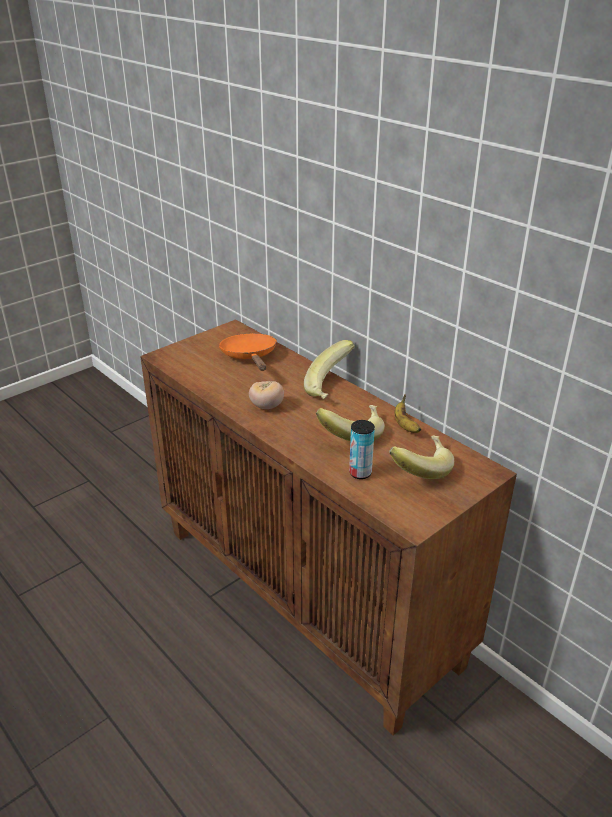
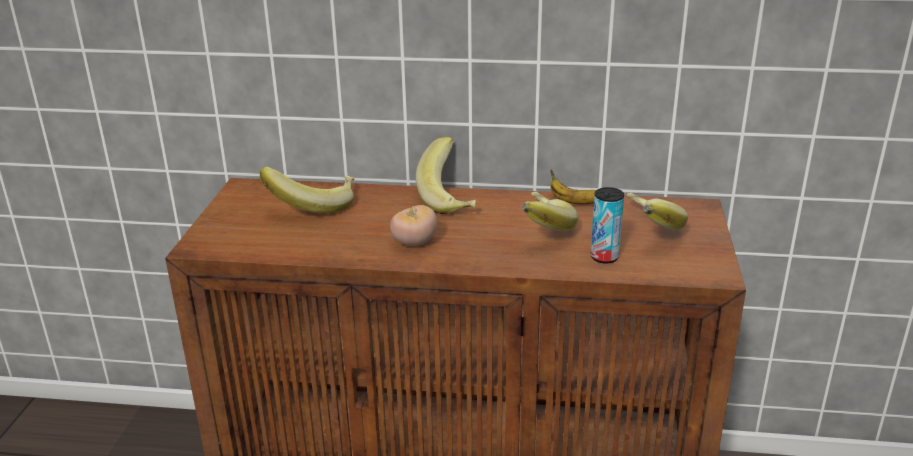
camera: 40 degrees left, 5 degrees down
(250, 356) = (314, 205): orange frying pan -> banana

